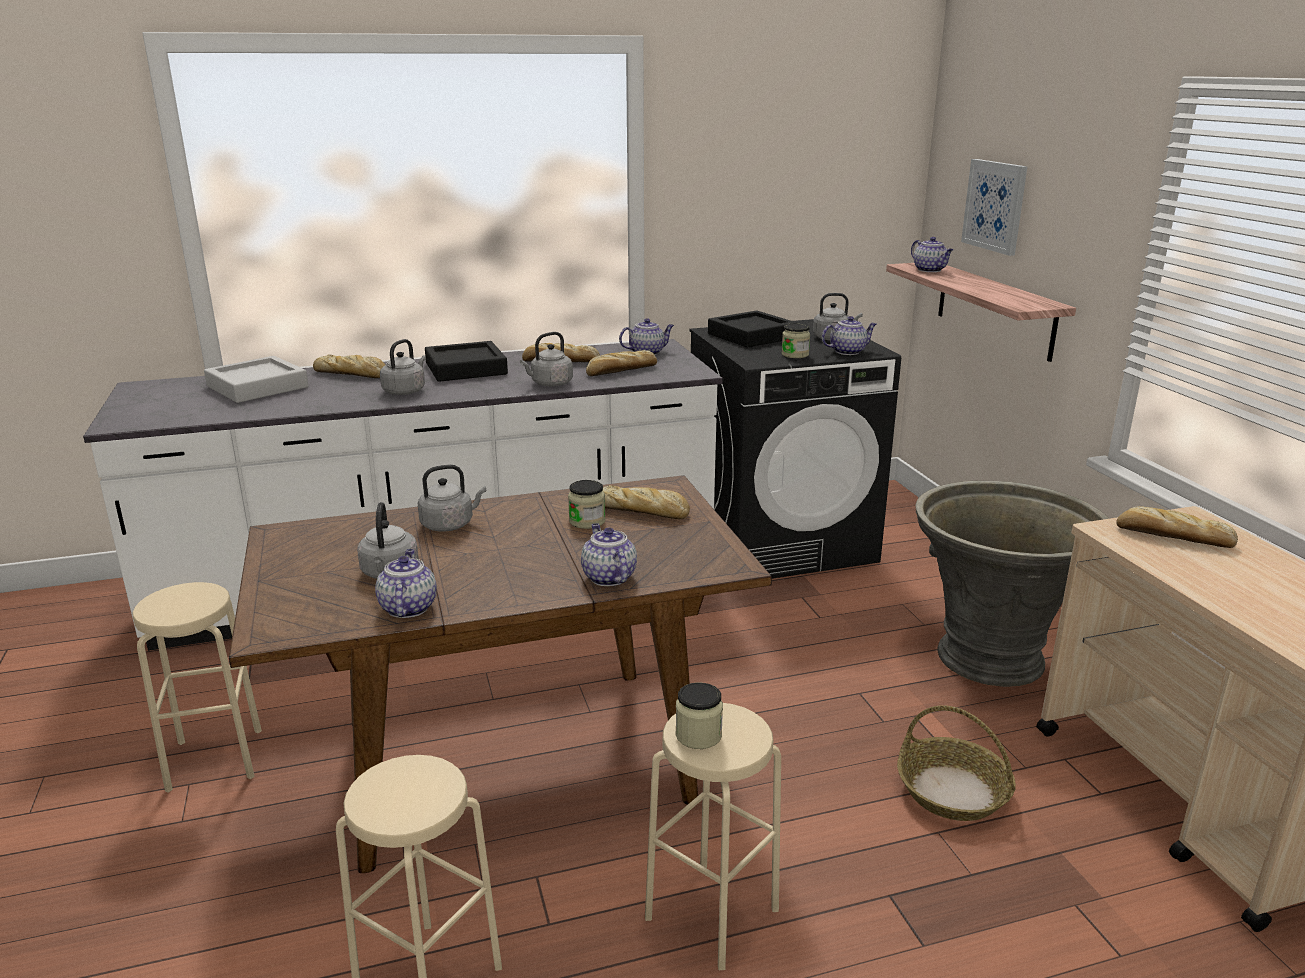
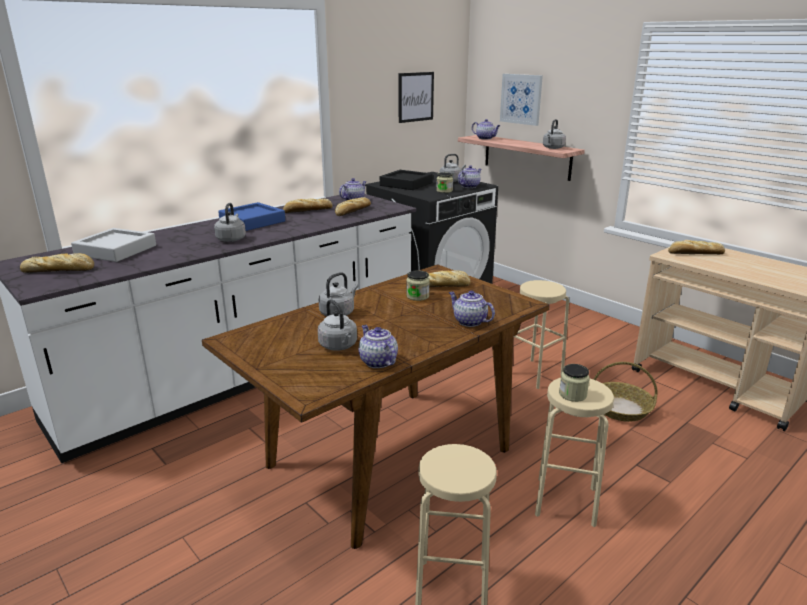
camera: 25 degrees left, 0 degrees up
(215, 759) = (187, 516): beige stool -> beige stool (534, 373)
(352, 374) = (176, 234): bread -> bread (60, 270)
(466, 368) = (252, 221): black tray -> blue tray
(550, 384) = (320, 223): grey kettle -> grey kettle (553, 148)
(814, 192) = (415, 97): none -> picture
(990, 657) = (582, 342): grey planter -> none

